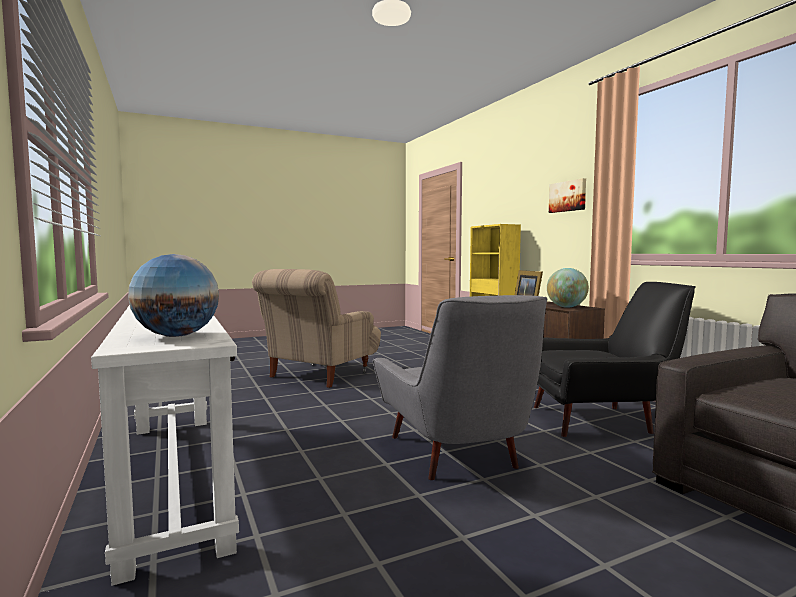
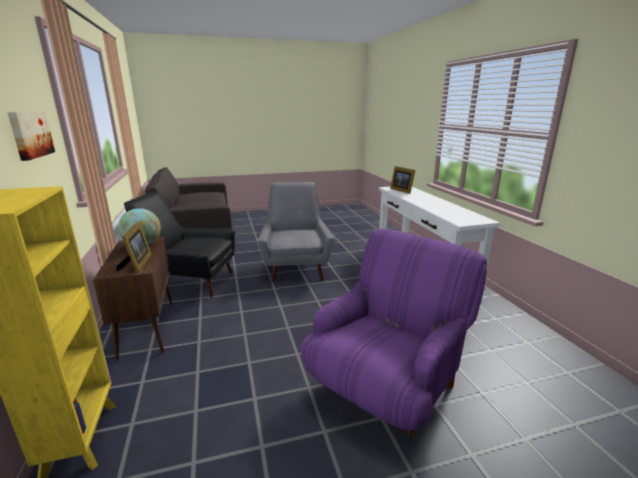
camera: 170 degrees left, 15 degrees up
(176, 336) = (401, 190): globe -> picture frame
(320, 374) = (386, 386): beige armchair -> purple armchair

